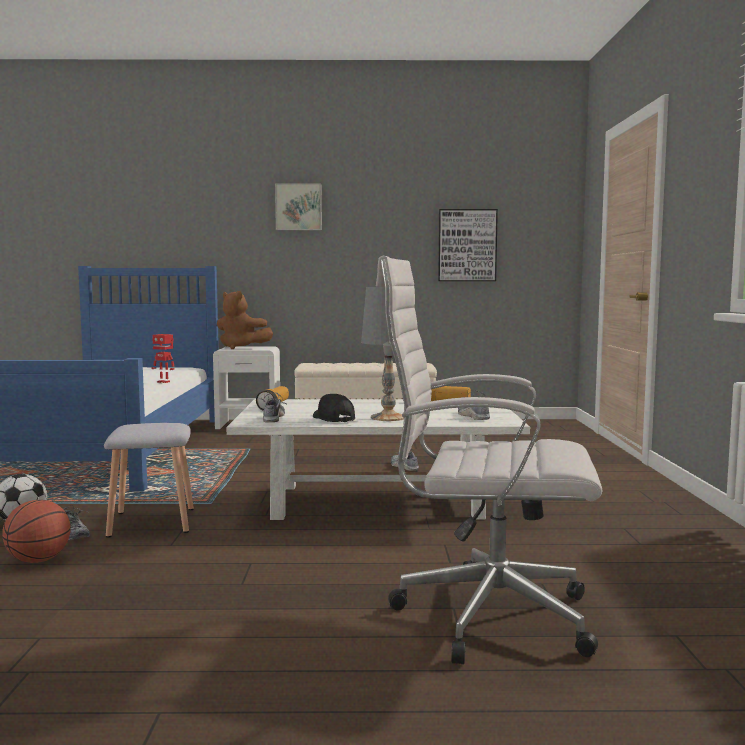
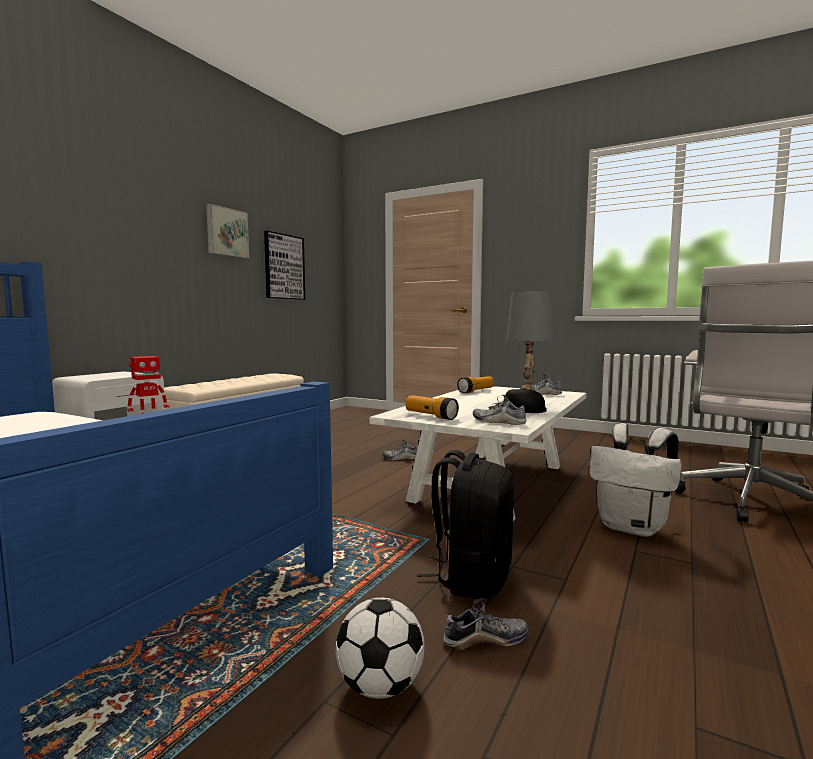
camera: 60 degrees left, 0 degrees up
(38, 560) = (592, 680): basketball -> none
(154, 522) = (471, 578): grey stool -> black backpack
(241, 348) = (101, 376): brown plush toy -> none
(298, 207) = (138, 202): picture -> picture (226, 232)
(311, 560) = (633, 528): none -> white backpack

